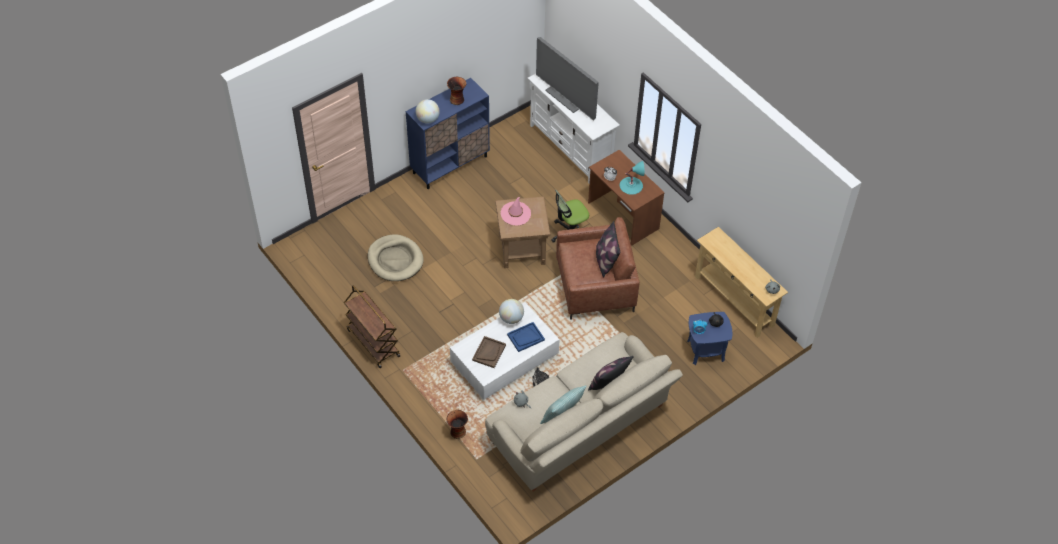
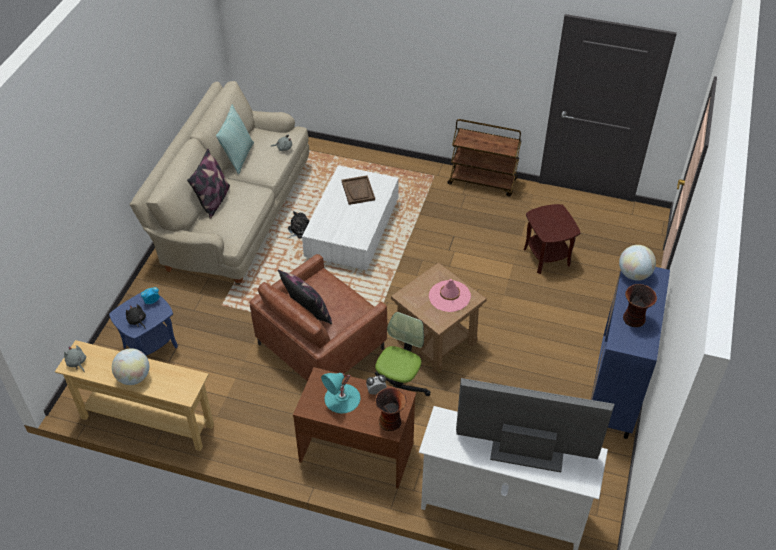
camera: 145 degrees right, 5 degrees down
(395, 260) = (547, 257): beige dog bed -> brown side table
(457, 432) = (340, 159): vase -> vase (391, 421)
(511, 318) = (365, 228): globe -> globe (134, 377)
(525, 337) = (335, 220): blue tray -> none

